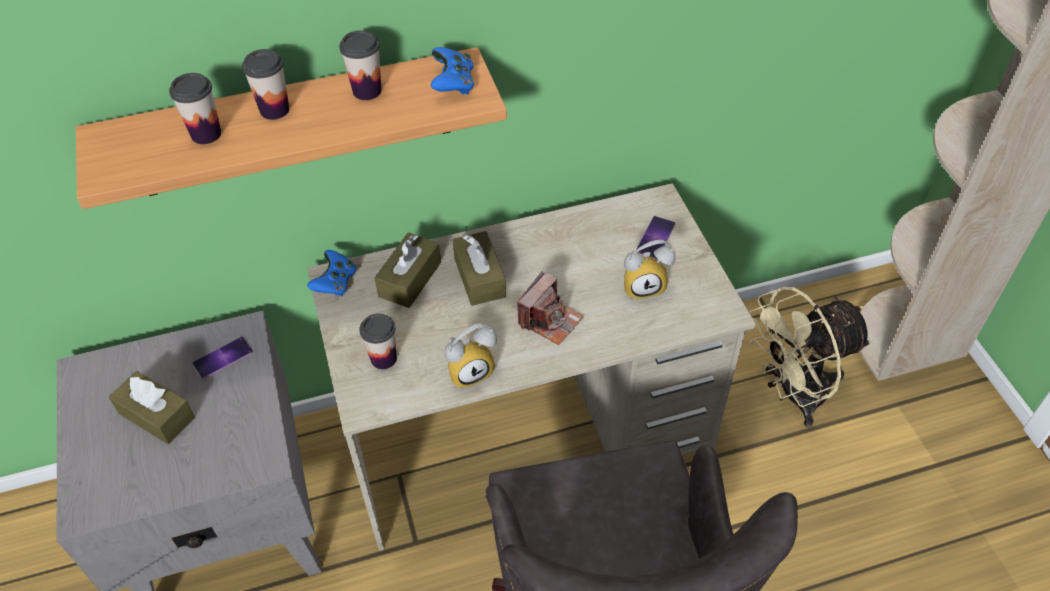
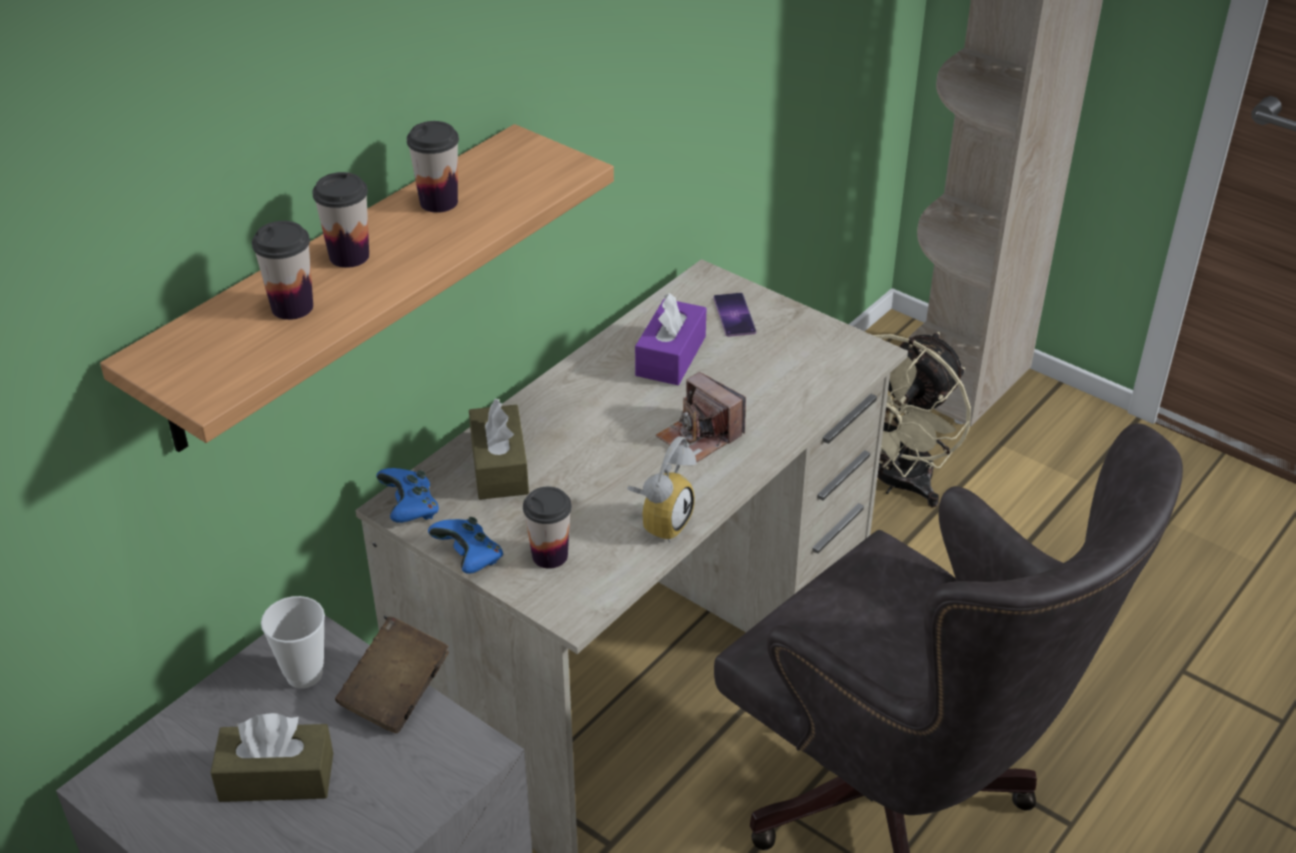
camera: 35 degrees left, 10 degrees down
(223, 358) = (304, 674): phone -> cup
(257, 398) = (396, 693): none -> brown book
(453, 84) = (530, 164): blue game controller -> blue game controller (469, 558)
(479, 277) = (580, 430): brown tissue box -> none
(550, 320) = (700, 436): camera -> camera turned 135 degrees clockwise
(585, 249) = (670, 356): none -> purple tissue box
(644, 285) = (766, 363): alarm clock -> none

